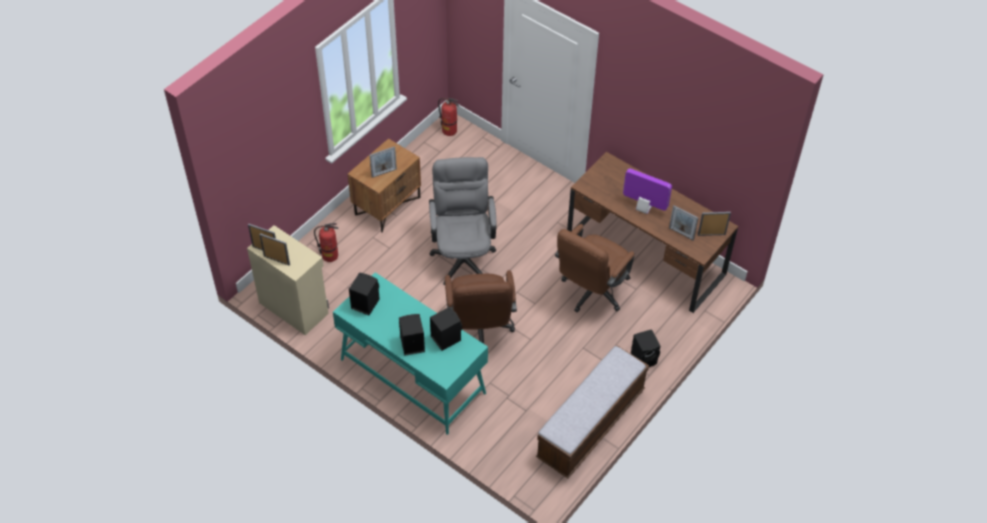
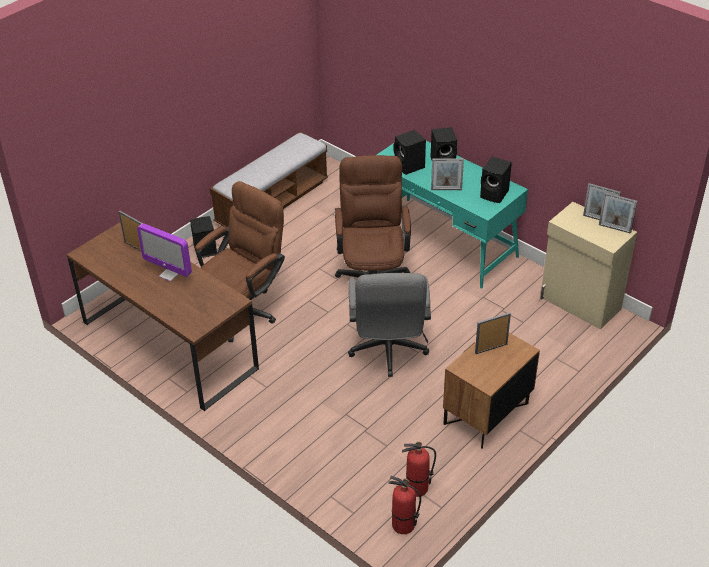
camera: 175 degrees left, 10 degrees down
(330, 256) = (550, 355): fire extinguisher -> fire extinguisher (417, 488)
(711, 234) = (102, 246): picture frame -> picture frame (446, 189)

